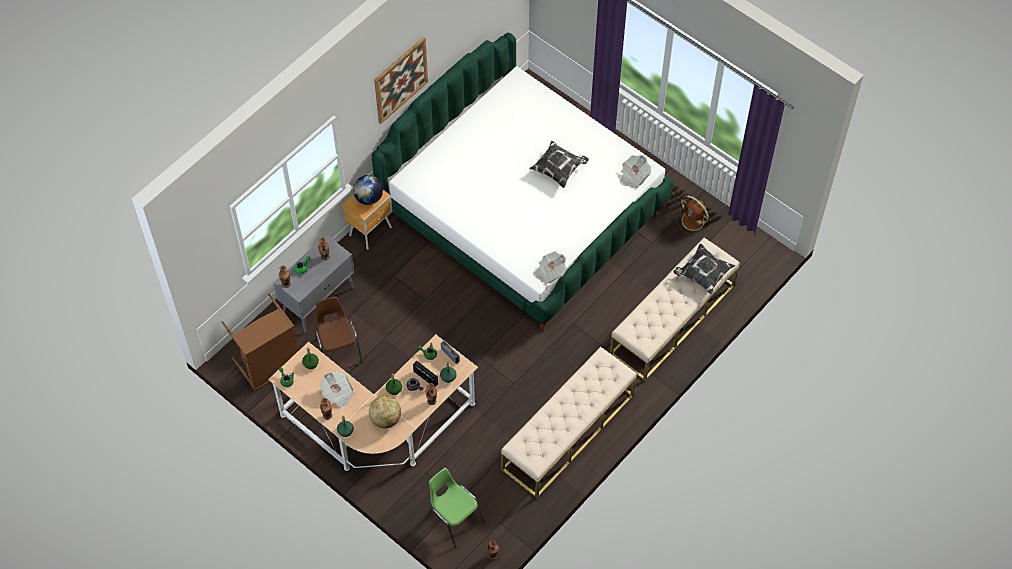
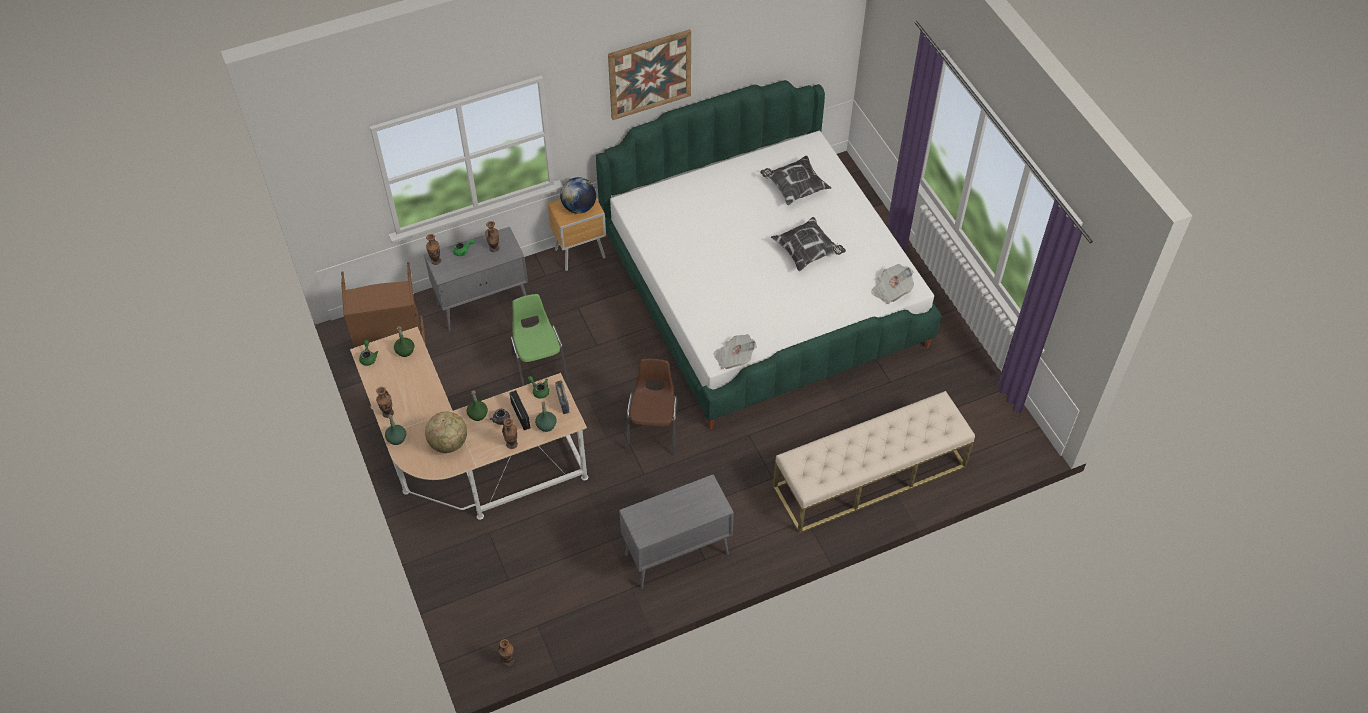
camera: 25 degrees right, 5 degrees down
(338, 350) = (473, 362): brown chair -> brown chair (654, 431)
(338, 394) = (413, 394): newspaper -> none
(454, 519) = (489, 598): green chair -> green chair (539, 367)
(568, 432) = (675, 555): beige bench -> grey cabinet
(693, 222) = (952, 377): brown fan -> none
(702, 274) = (921, 432): pillow -> pillow (794, 188)

